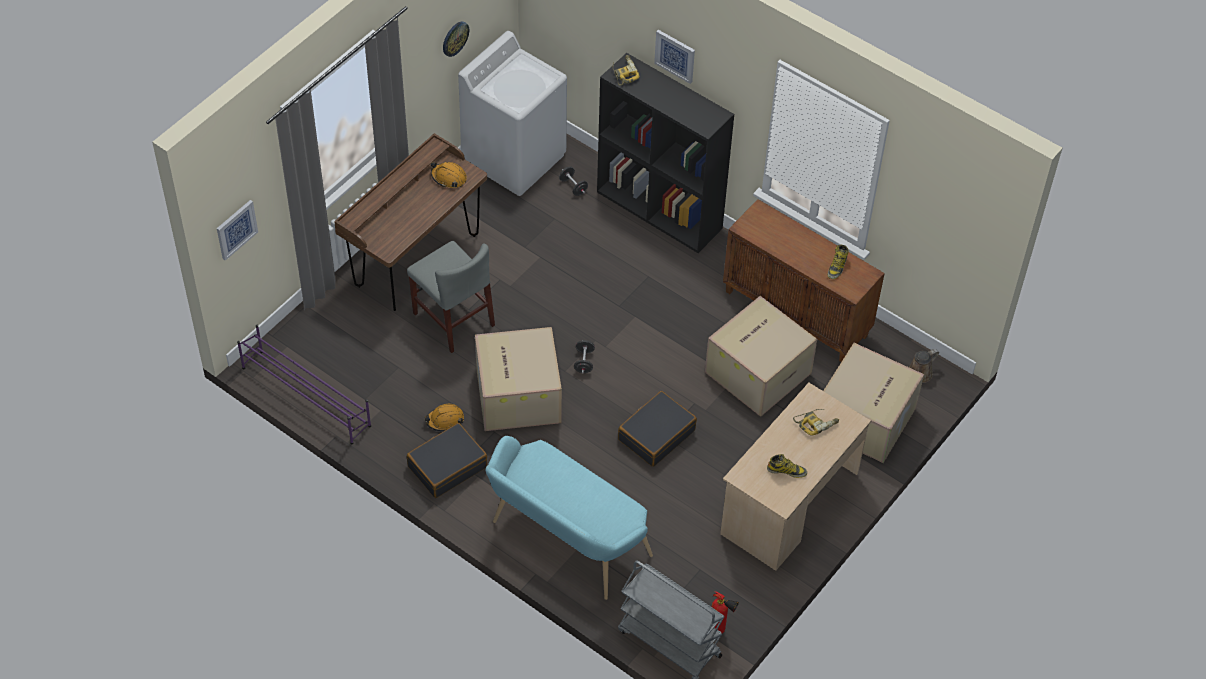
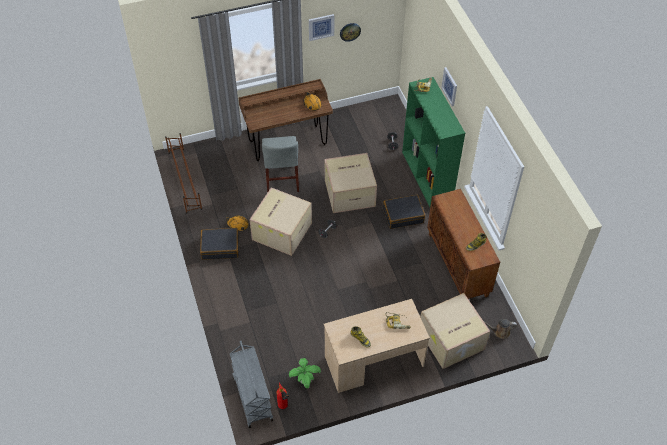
camera: 35 degrees right, 0 degrees up
(236, 229) = (171, 73): picture -> picture (321, 27)
(305, 396) = (185, 180): purple shoe rack -> brown shoe rack
(514, 157) = (374, 117): white washing machine -> none
(565, 542) = (244, 316): turquoise bench -> none
(656, 435) = (333, 287): black suitcase -> black suitcase (403, 215)
(660, 210) = (427, 176): black bookcase -> green bookcase
(720, 580) = (305, 380): none -> potted plant
(758, 371) = (413, 283): cardboard box -> cardboard box (350, 192)

